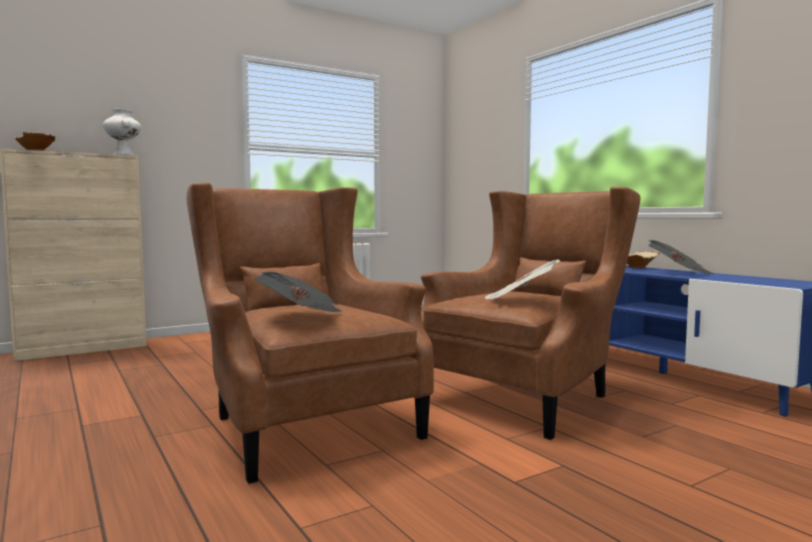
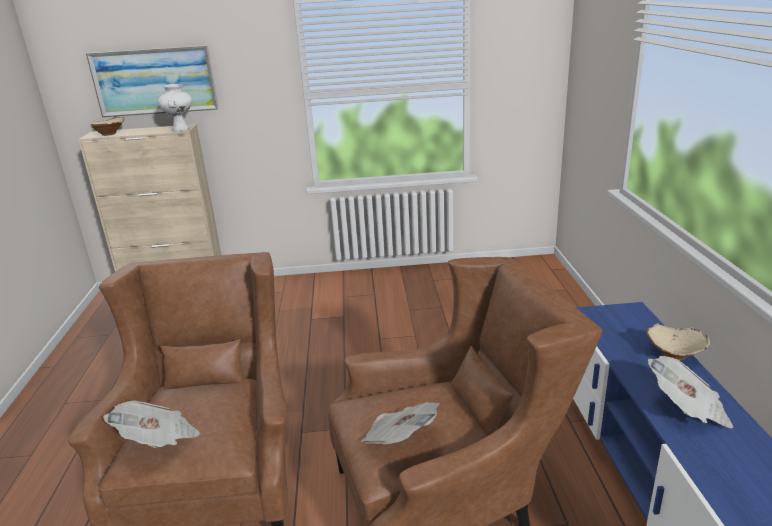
camera: 30 degrees right, 20 degrees up
(91, 110) = (154, 81): none -> picture

